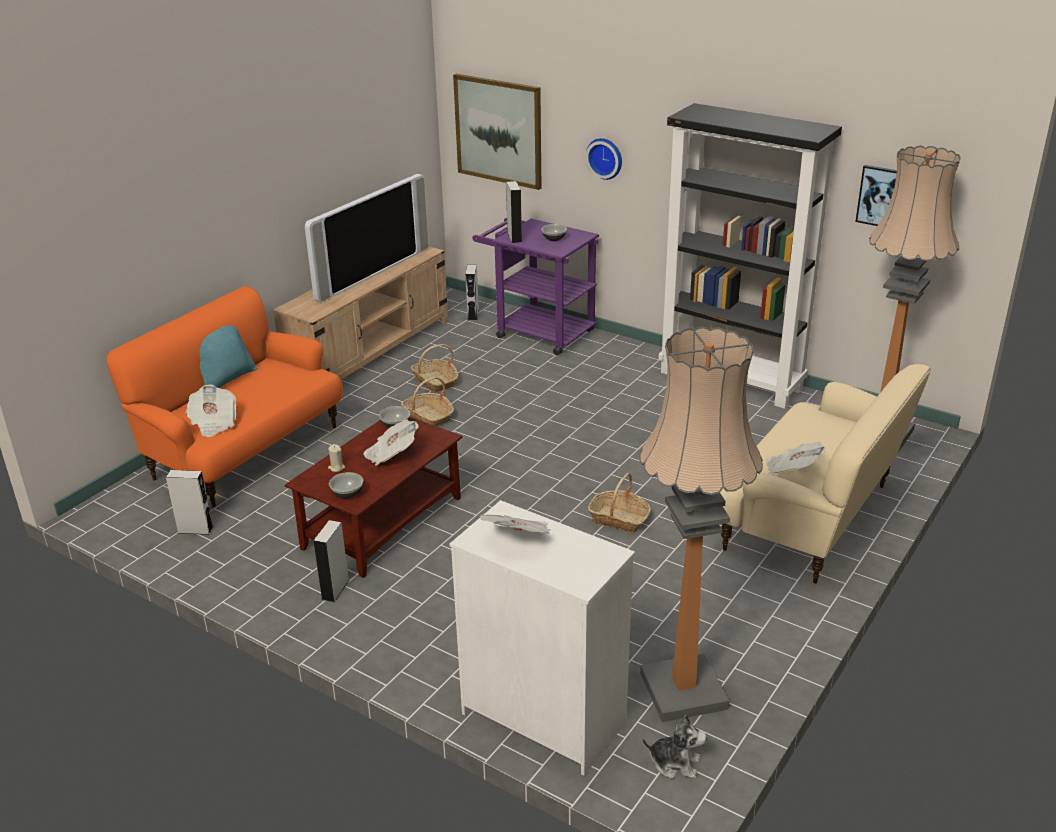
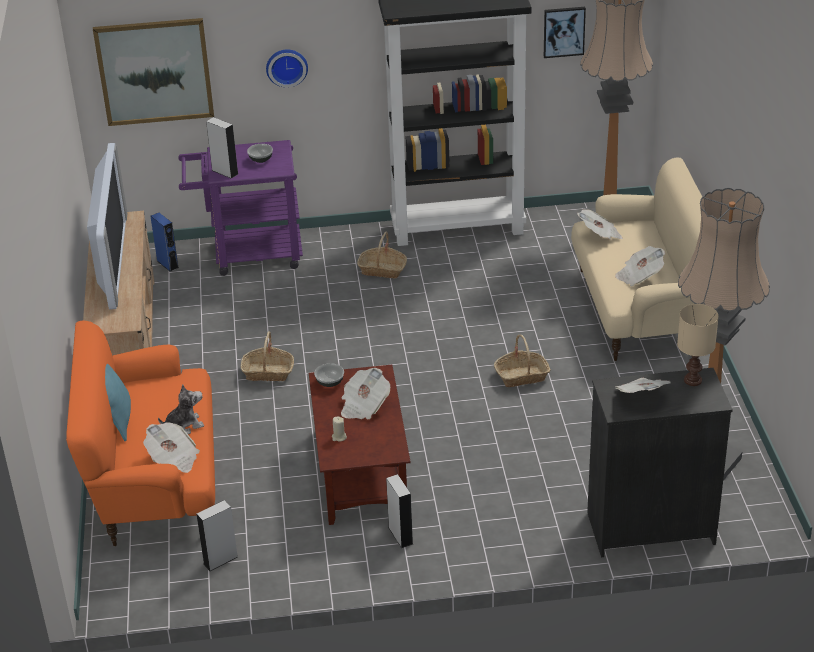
camera: 40 degrees left, 5 degrees up
(347, 493) = (379, 450): bowl -> none
(435, 381) = (227, 340): basket -> basket (382, 269)
(473, 315) = (167, 264): grey speaker -> blue speaker
(544, 717) = (650, 528): white dresser -> black dresser
(592, 552) = (692, 381): none -> beige table lamp
(675, 763) = (752, 506): plush toy -> plush toy (184, 425)
(804, 420) = (600, 235): none -> newspaper

